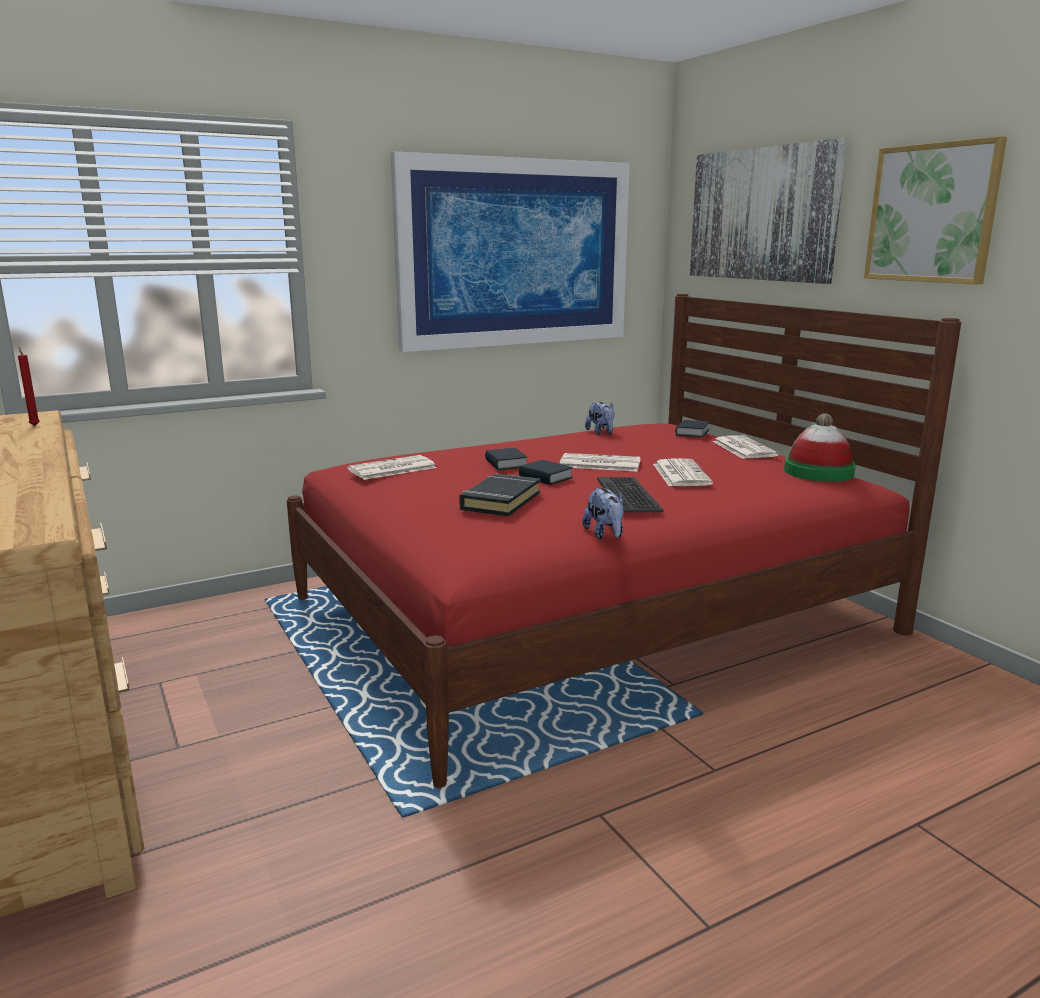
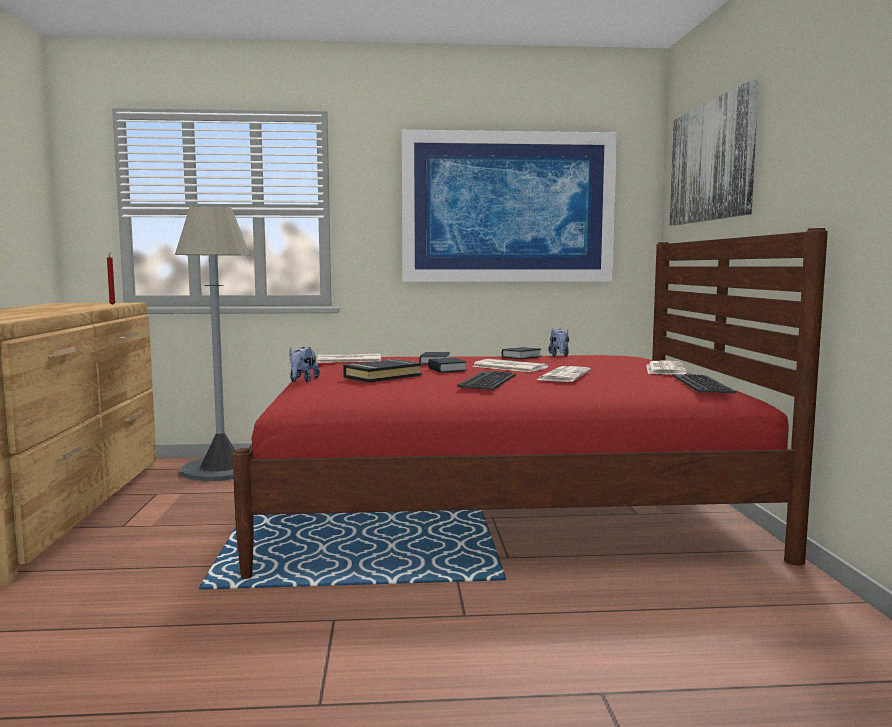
camera: 25 degrees right, 10 degrees down
(204, 624) = (221, 469): none -> grey floor lamp
(605, 535) = (421, 397): plush toy -> plush toy (302, 381)
(692, 433) = (640, 360): book -> book (521, 357)
(818, 472) = (703, 384): hat -> keyboard
(932, 213) = (811, 132): picture -> none

